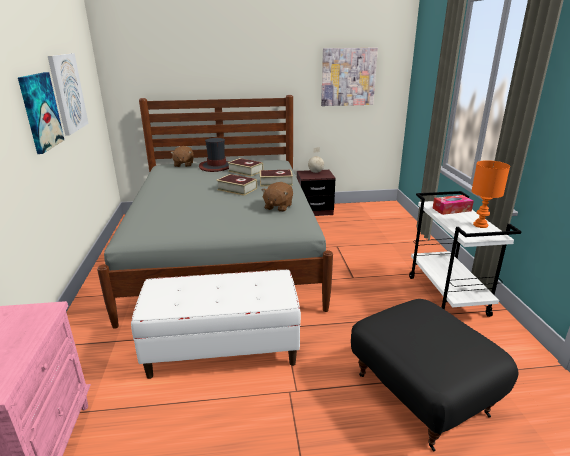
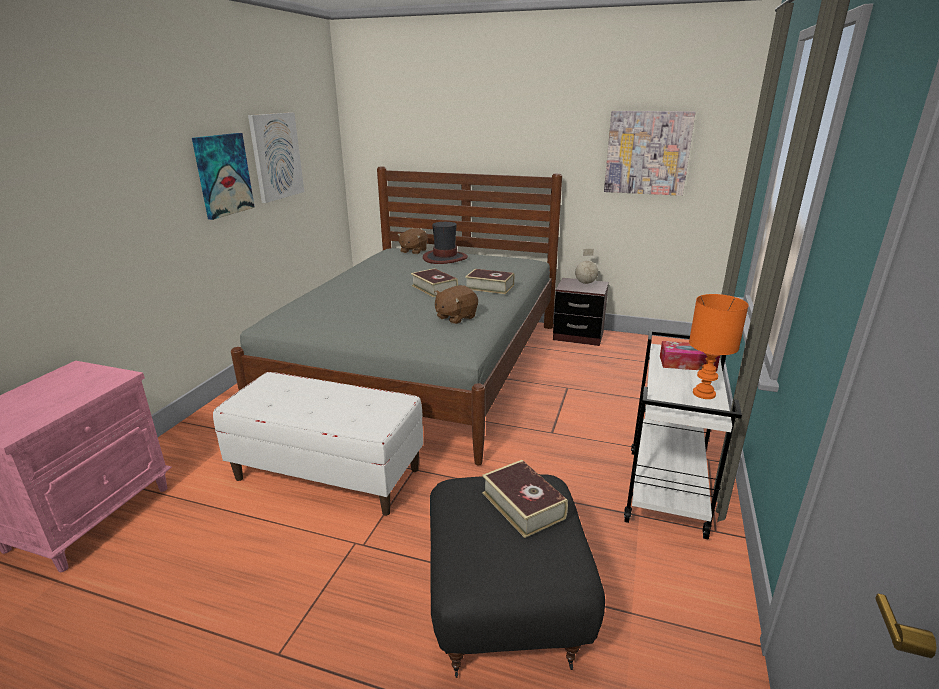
camera: 25 degrees right, 0 degrees up
(245, 171) = (470, 268): book -> book (523, 505)

